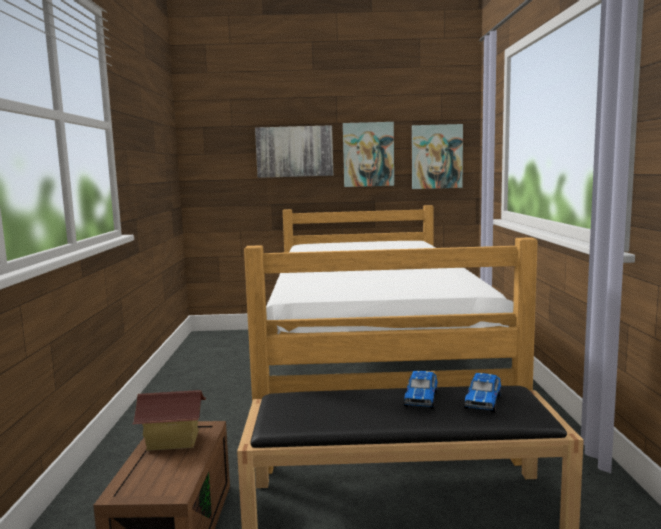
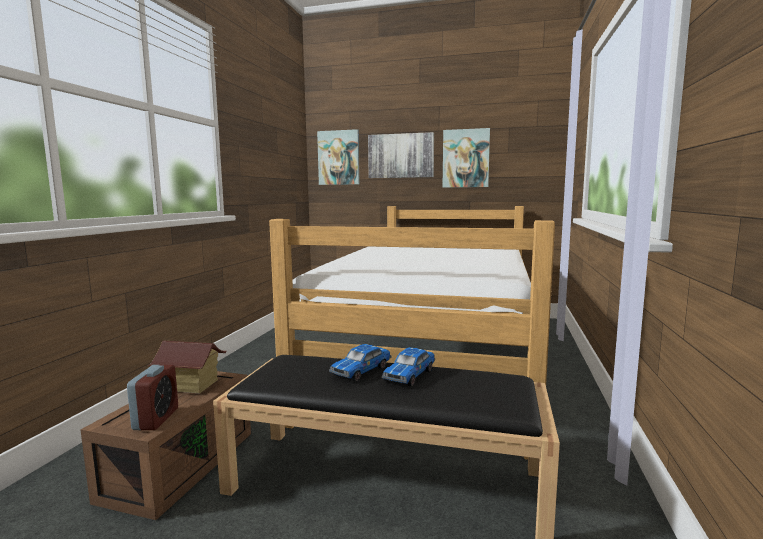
camera: 15 degrees right, 0 degrees up
(171, 480) = (156, 419): none -> alarm clock
(436, 156) = (530, 160): picture -> picture (339, 158)
(483, 401) = (469, 385): toy car -> toy car (361, 370)

